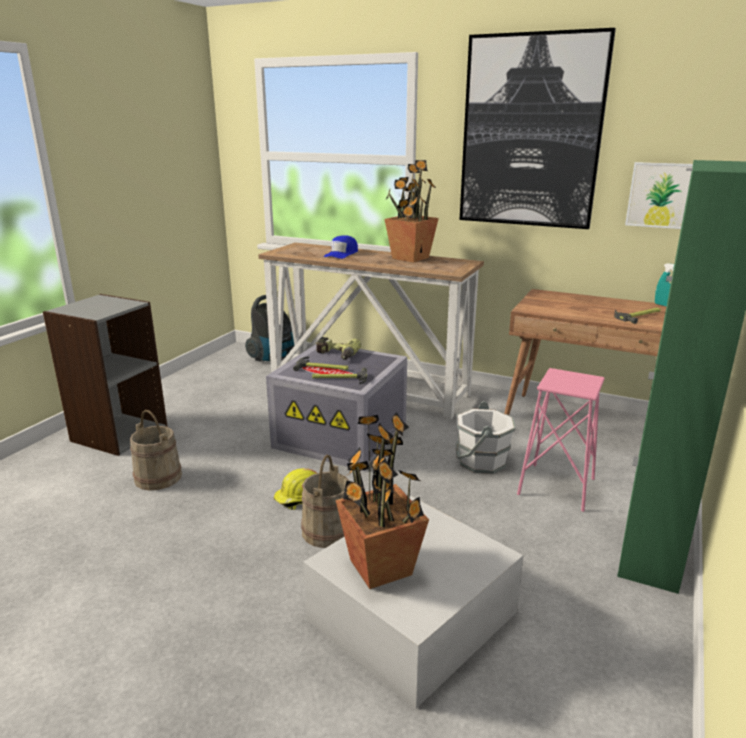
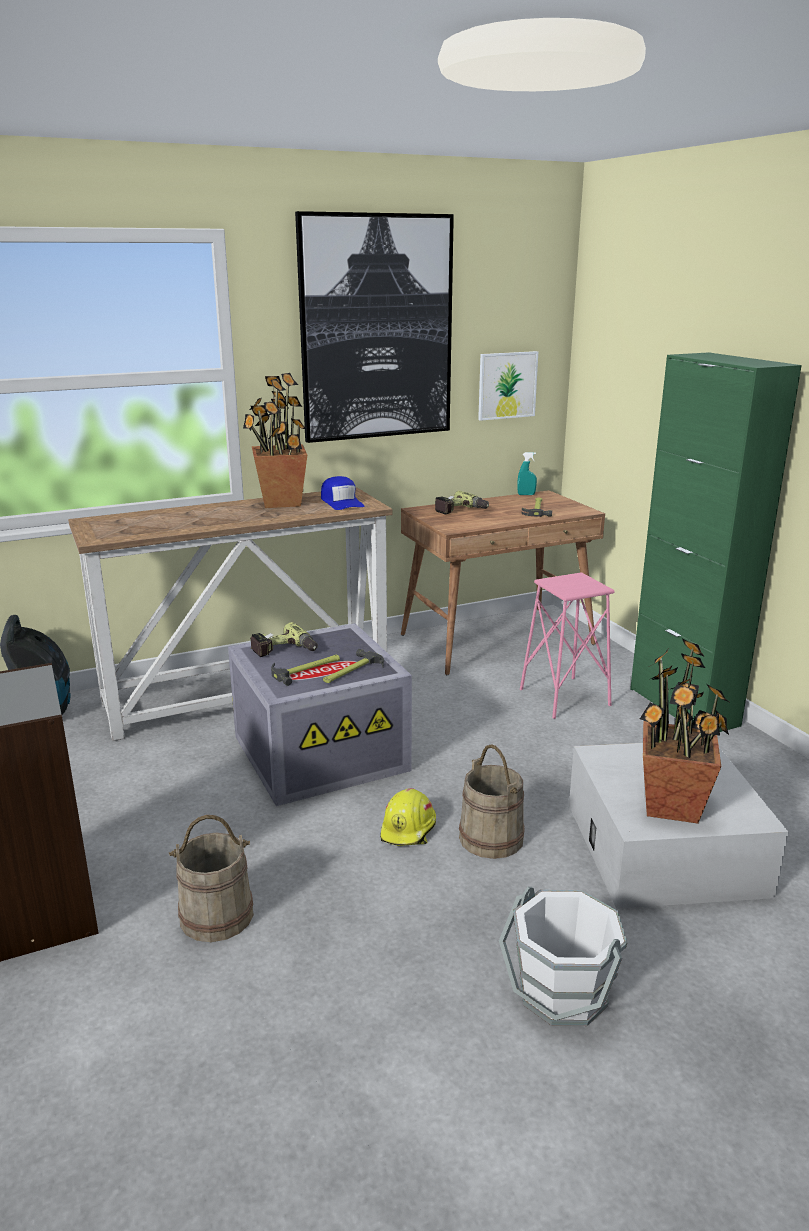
camera: 50 degrees left, 0 degrees up
(342, 254) = (190, 517): blue cap -> blue cap (341, 502)
(481, 461) = (480, 708): white bucket -> white bucket (562, 993)
(570, 301) = (461, 510): none -> power drill

